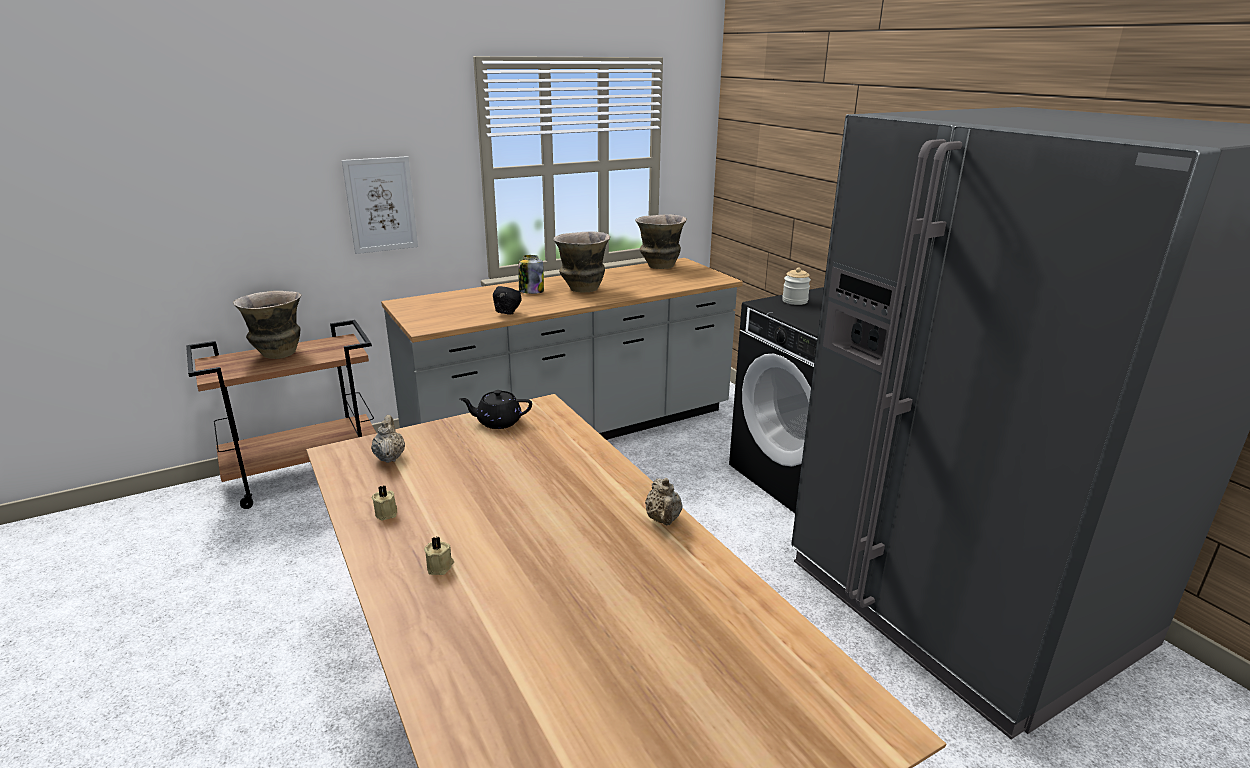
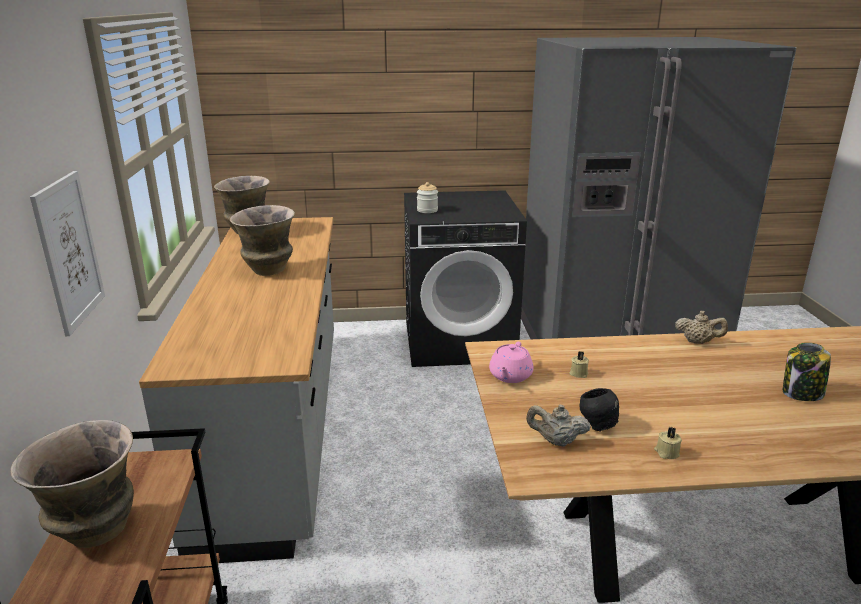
camera: 65 degrees left, 0 degrees up
(440, 566) = (754, 435): beige candle -> beige candle (578, 373)
(498, 422) = (510, 376): black teapot -> pink teapot
(507, 314) = (297, 314): black bowl -> black bowl (597, 426)
(531, 291) = (239, 293): jar -> jar (801, 393)

